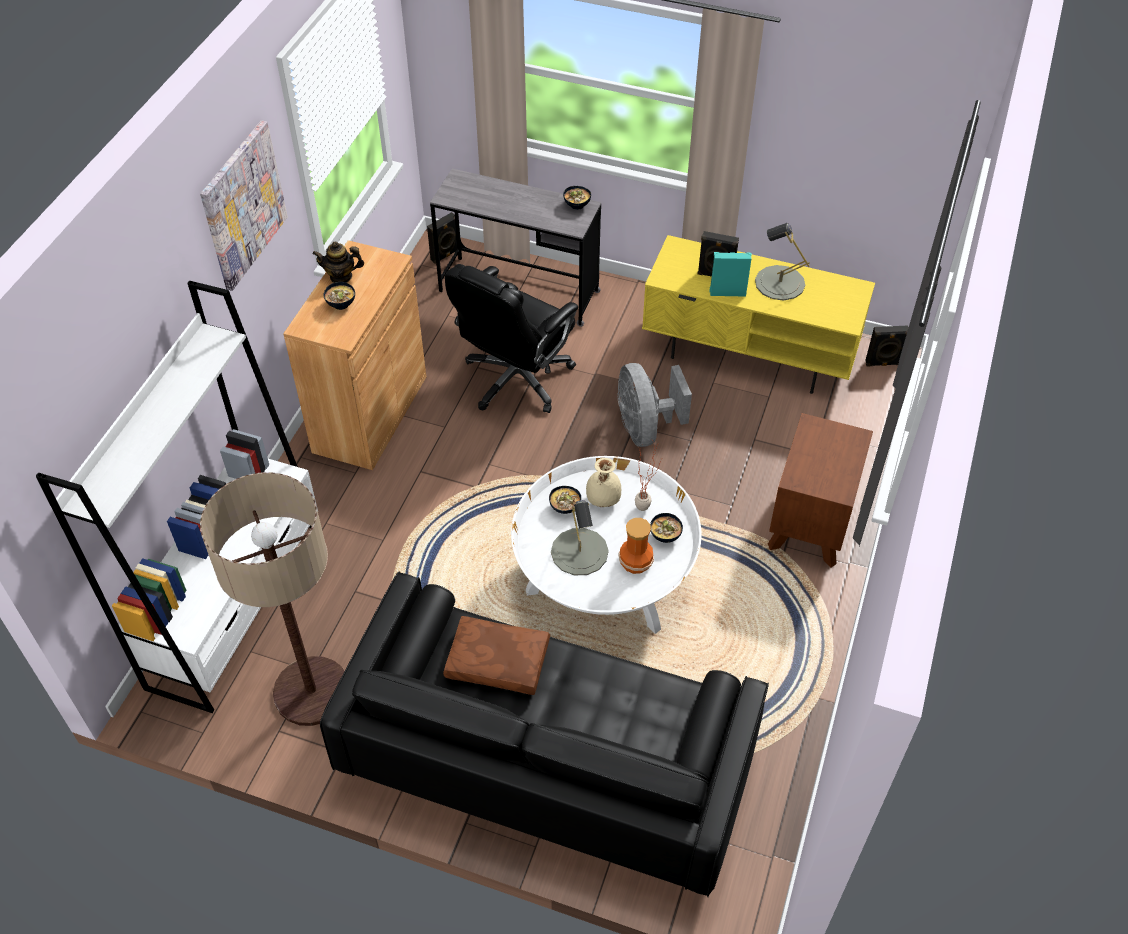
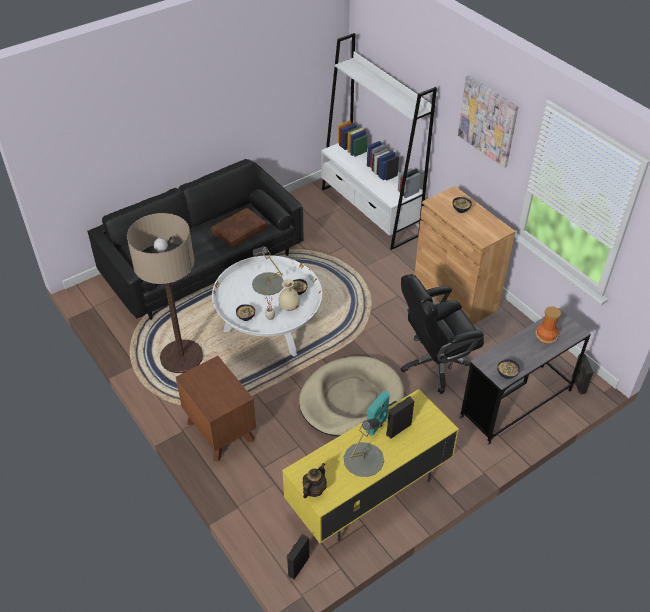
camera: 125 degrees right, 5 degrees down
(311, 692) = (305, 216): floor lamp -> floor lamp (181, 357)
(341, 276) = (484, 217): teapot -> teapot (314, 489)
(516, 379) = (436, 363): black office chair -> black office chair turned 90 degrees counterclockwise
(635, 562) = (243, 299): vase -> vase (545, 337)
(645, 428) = (351, 400): grey fan -> beige dog bed

